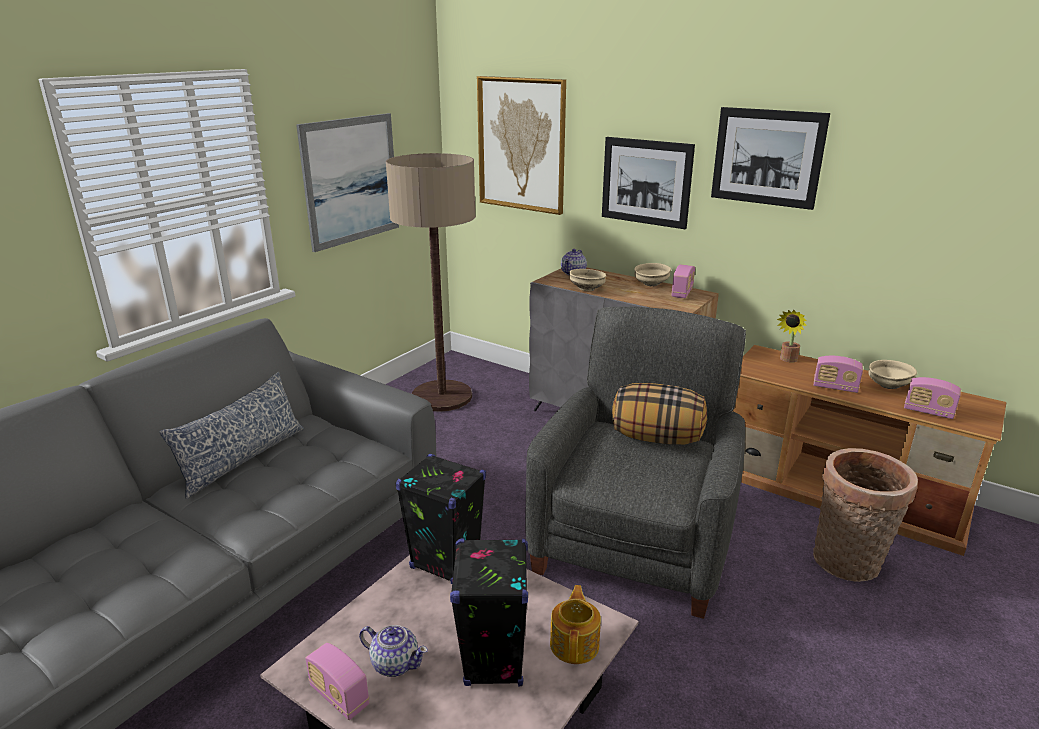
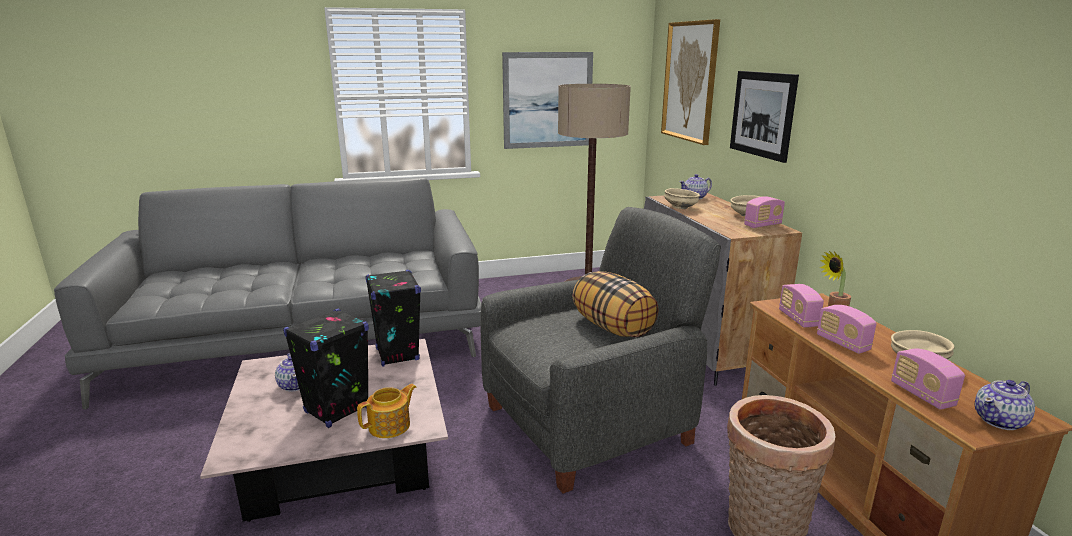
camera: 40 degrees right, 5 degrees down
(242, 458) = (361, 258): pillow -> none
(339, 696) = (252, 385): radio -> radio (798, 319)
(767, 157) = (853, 85): picture -> none
(980, 413) = (1000, 421): none -> teapot

